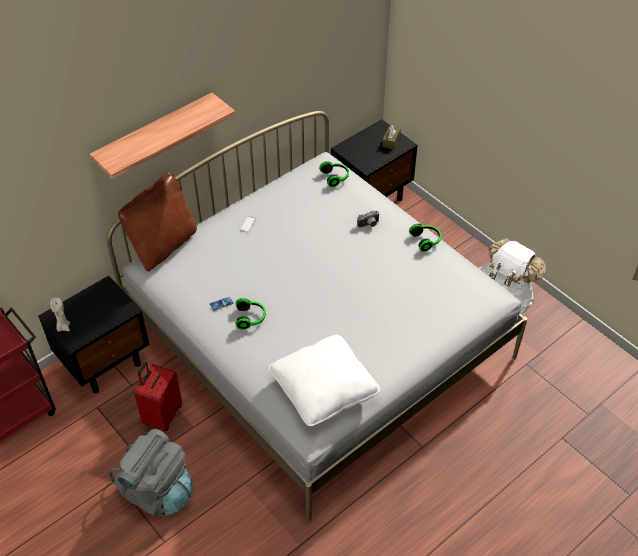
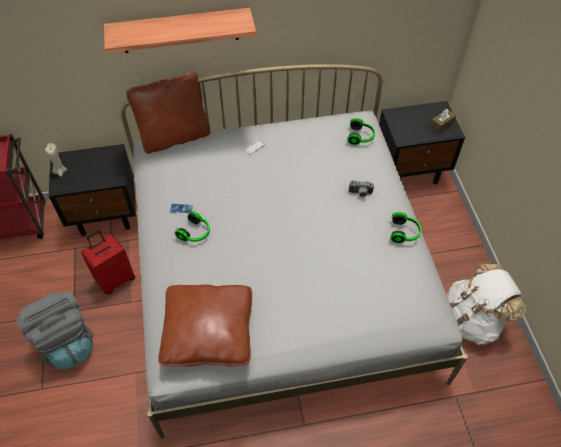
camera: 30 degrees right, 5 degrees up
(324, 389) = (208, 332): white pillow -> brown pillow

